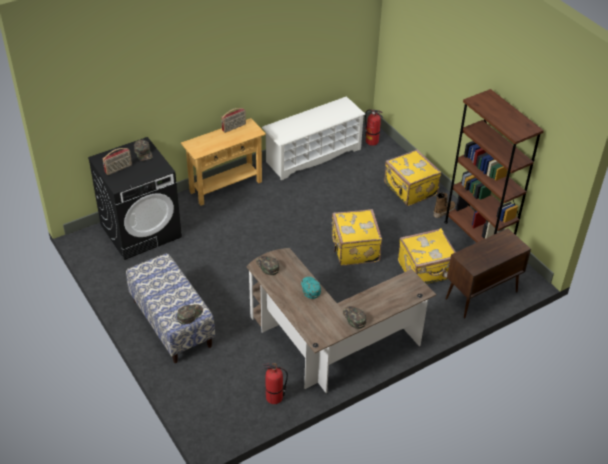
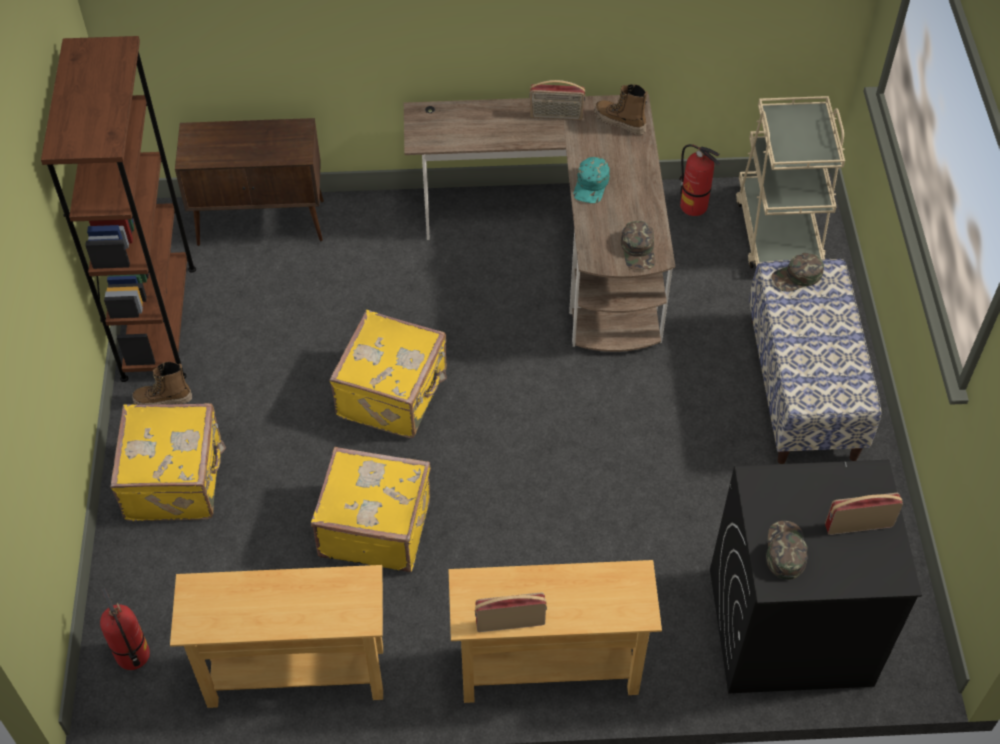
camera: 150 degrees left, 10 degrees up
(219, 402) = (778, 231): none -> beige cart
(313, 155) = (296, 675): white shoe rack -> beige console table
(319, 328) = (619, 122): none -> boot
(354, 318) = (556, 116): green cap -> radio
(426, 270) = (306, 300): yellow suitcase -> yellow suitcase (375, 526)

